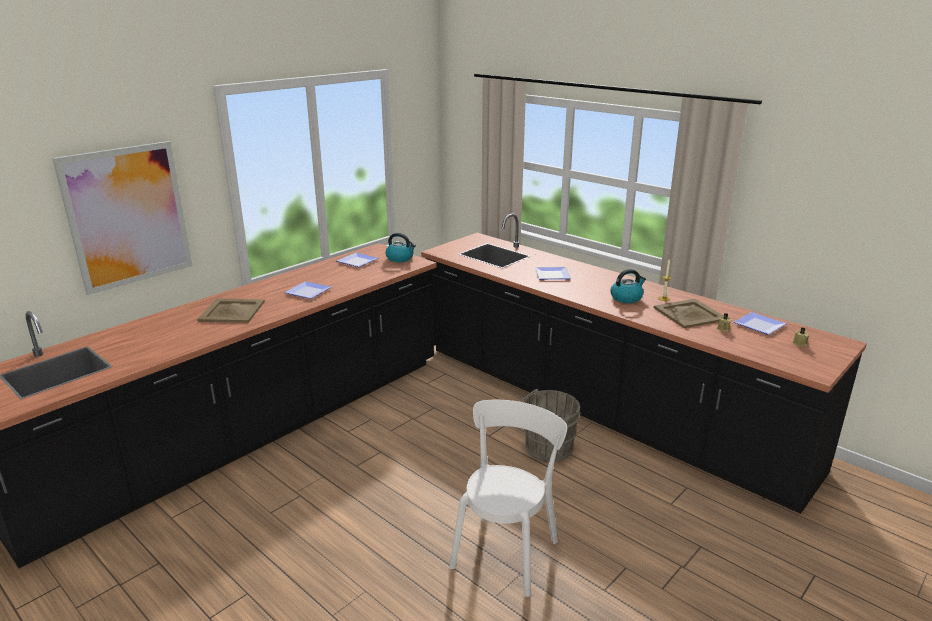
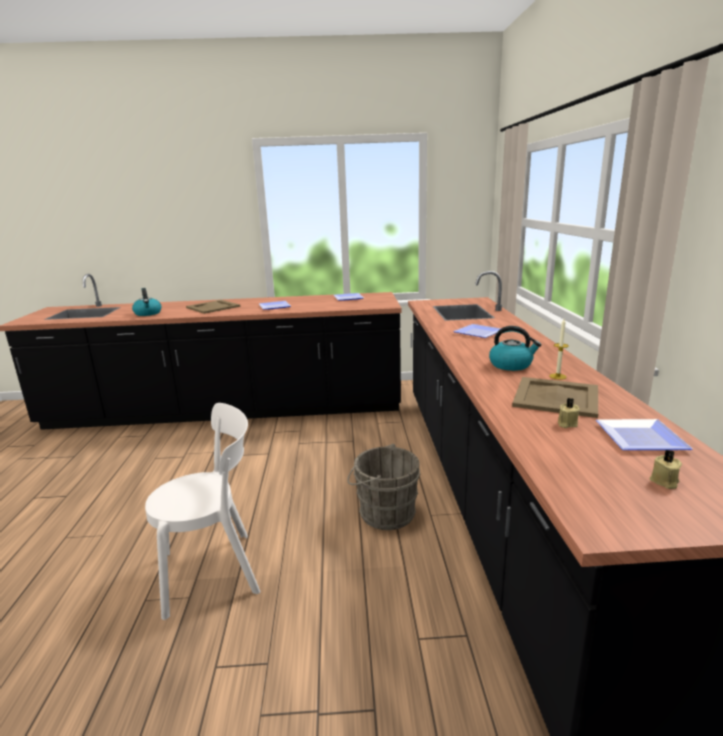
camera: 45 degrees right, 5 degrees down
(127, 216) = (180, 230): picture -> none
(400, 258) = (381, 301): kettle -> kettle (148, 313)

